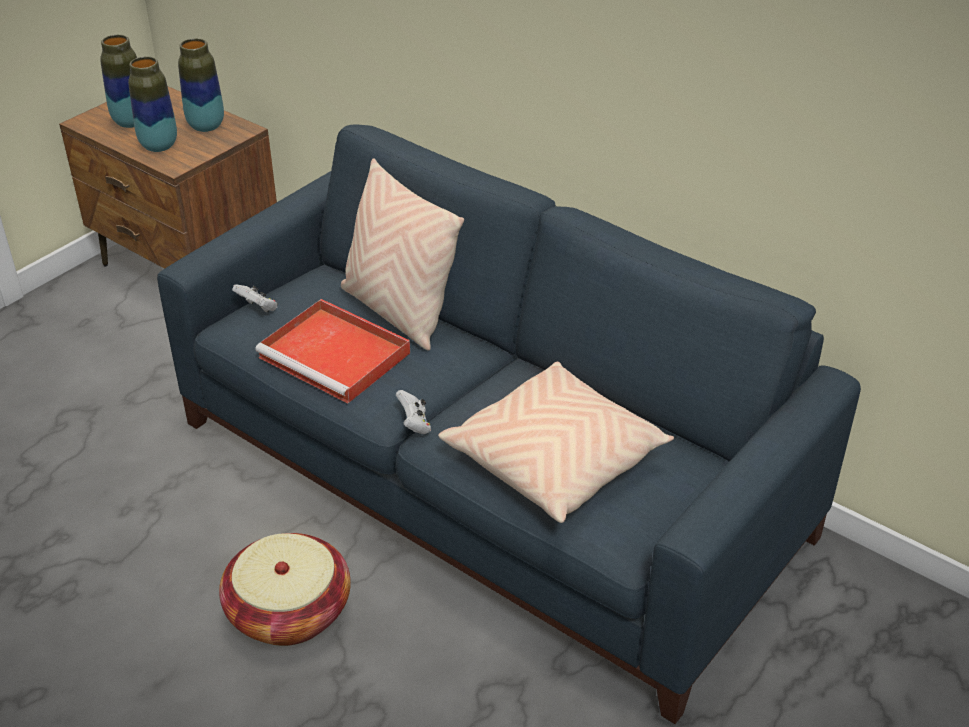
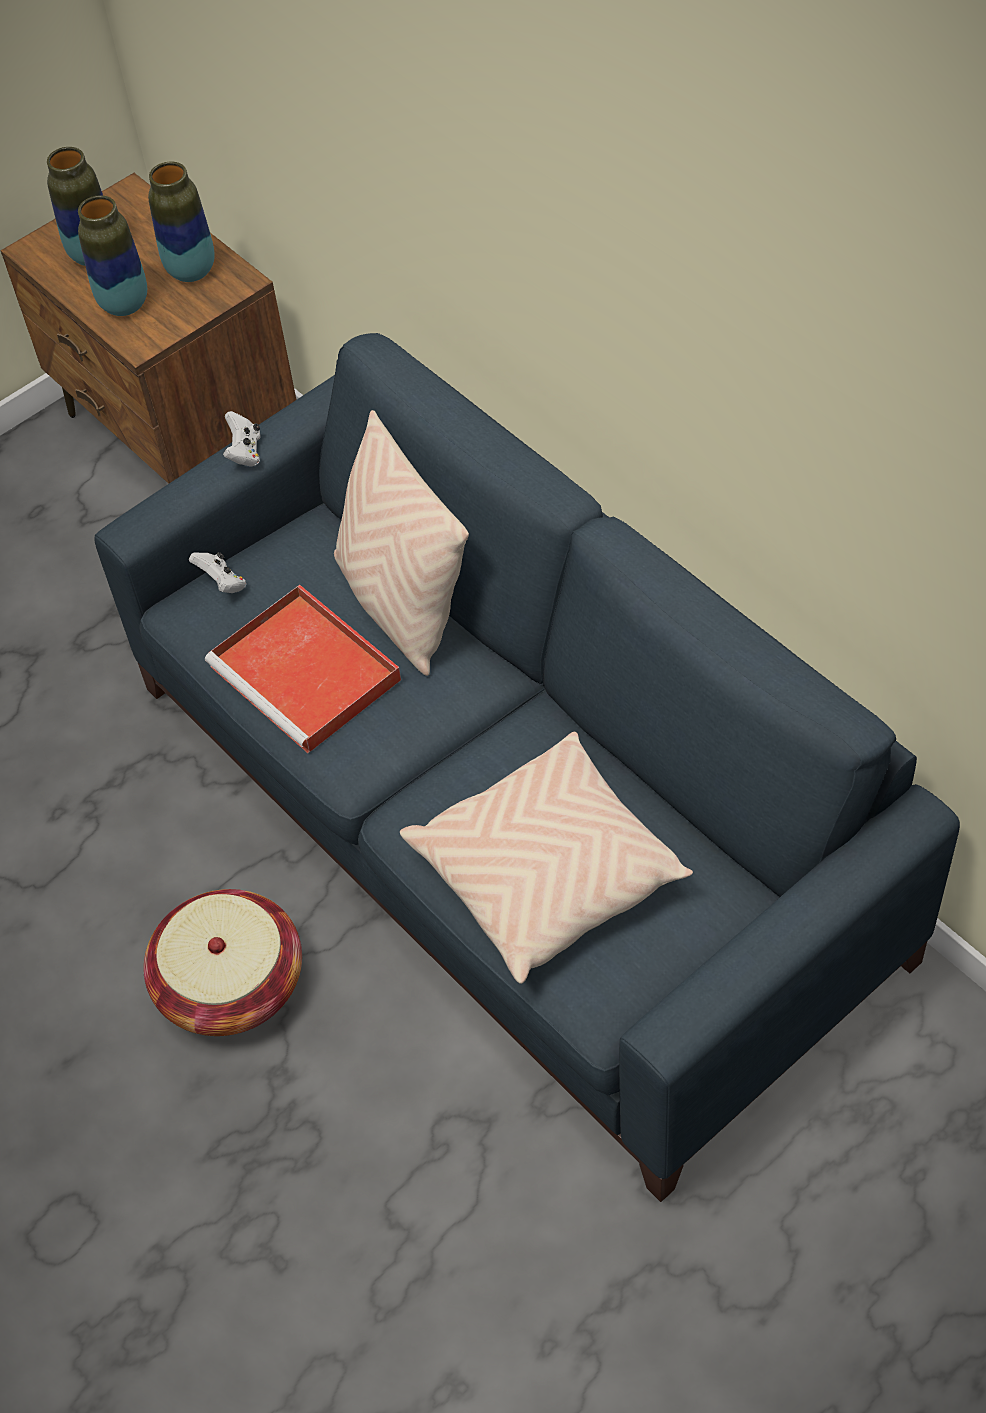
camera: 15 degrees right, 15 degrees up
(414, 424) = (385, 794): white game controller -> white game controller (245, 452)

